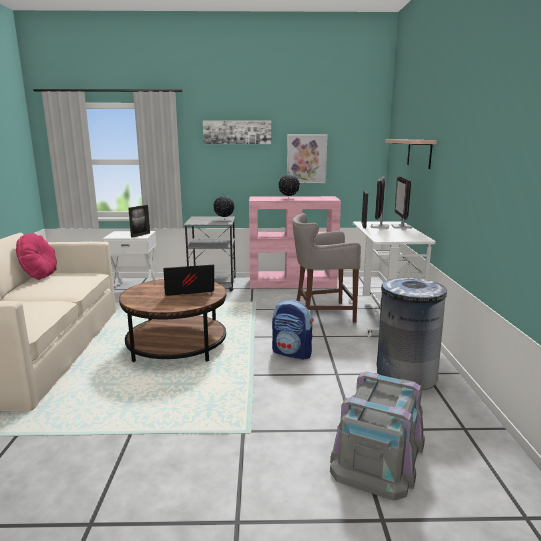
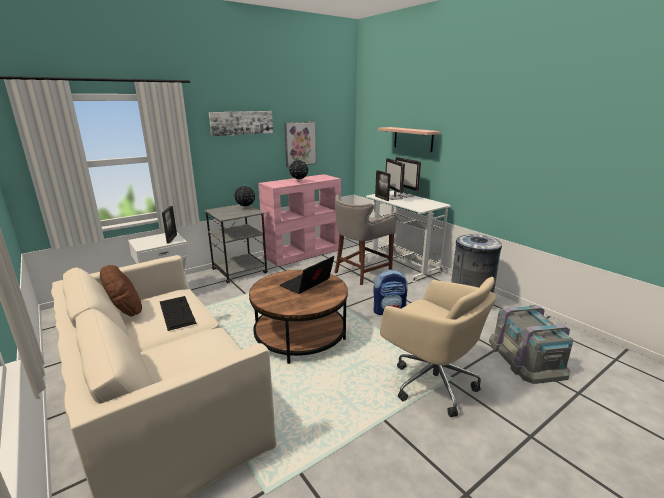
camera: 35 degrees left, 5 degrees up
(40, 277) = (126, 312): pink pillow -> brown pillow
(65, 284) = (176, 312): none -> keyboard
(219, 427) = (429, 383): none -> beige office chair

